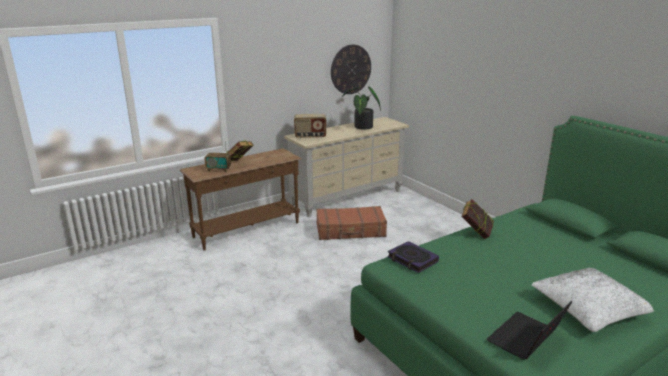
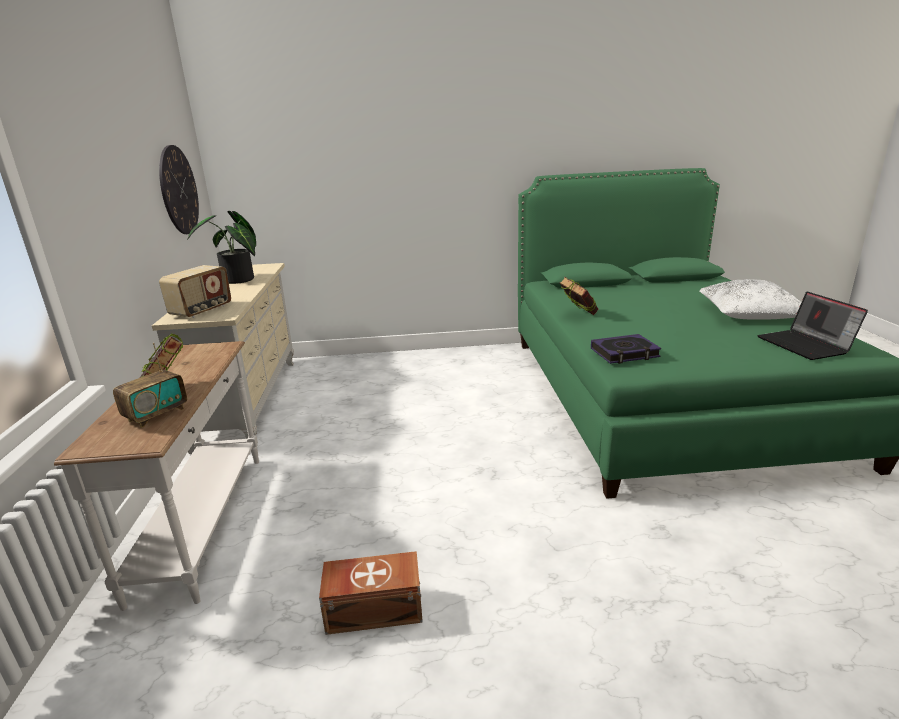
camera: 60 degrees left, 0 degrees up
(222, 289) = (373, 608): none -> brown storage box
(247, 230) = (204, 522): brown console table -> white console table
(350, 230) = (343, 425): brown suitcase -> none

